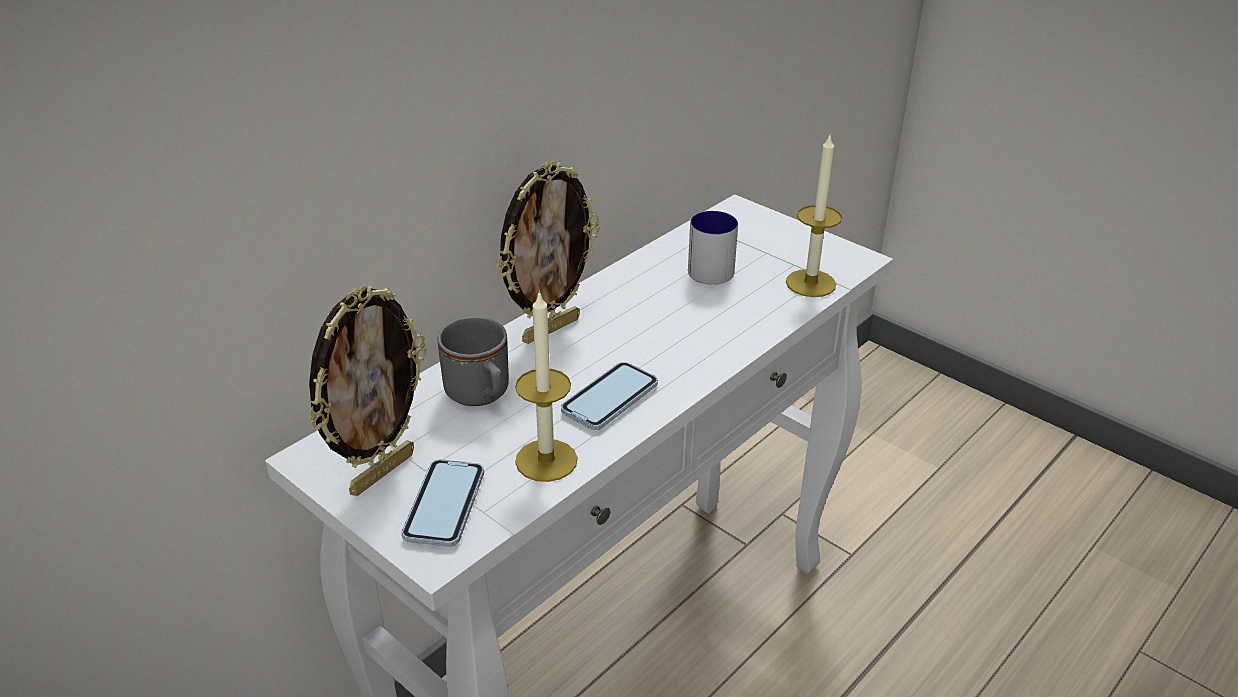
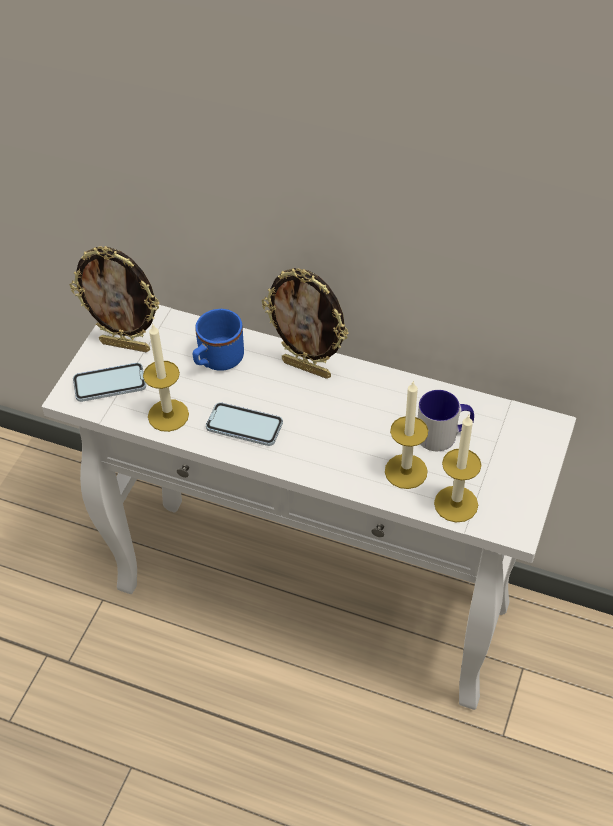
camera: 70 degrees right, 15 degrees up
(481, 395) = (217, 361): grey mug -> blue mug
(750, 302) = (406, 471): none -> candle

